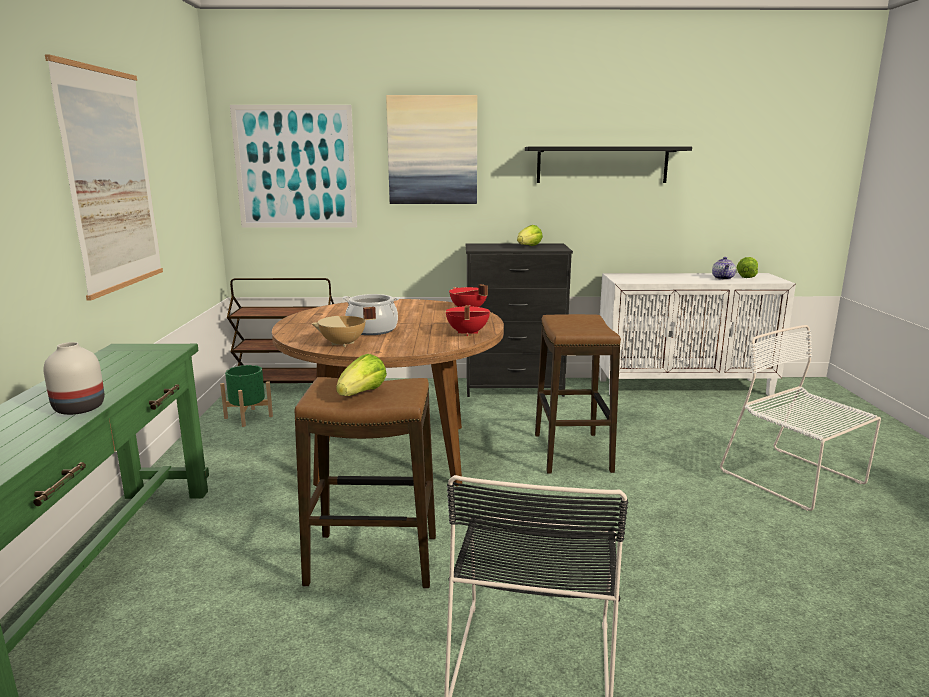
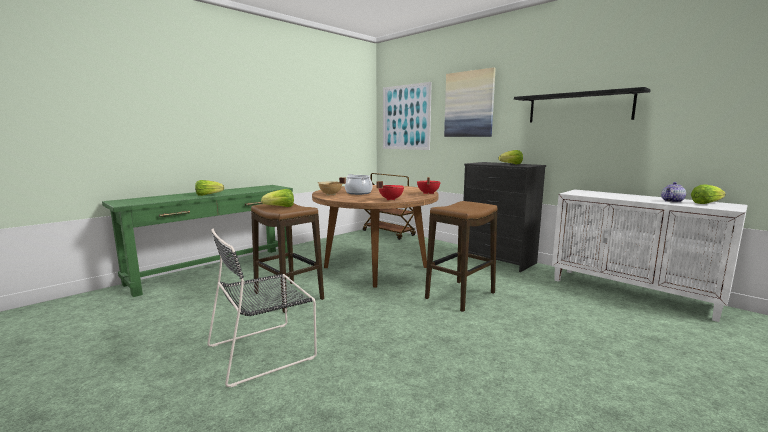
camera: 45 degrees right, 5 degrees down
(78, 408) = (208, 195): white vase -> lettuce
(111, 180) = (288, 118): picture -> none
(248, 417) = (351, 239): green planter -> none
(795, 479) = (595, 367): white chair -> none

